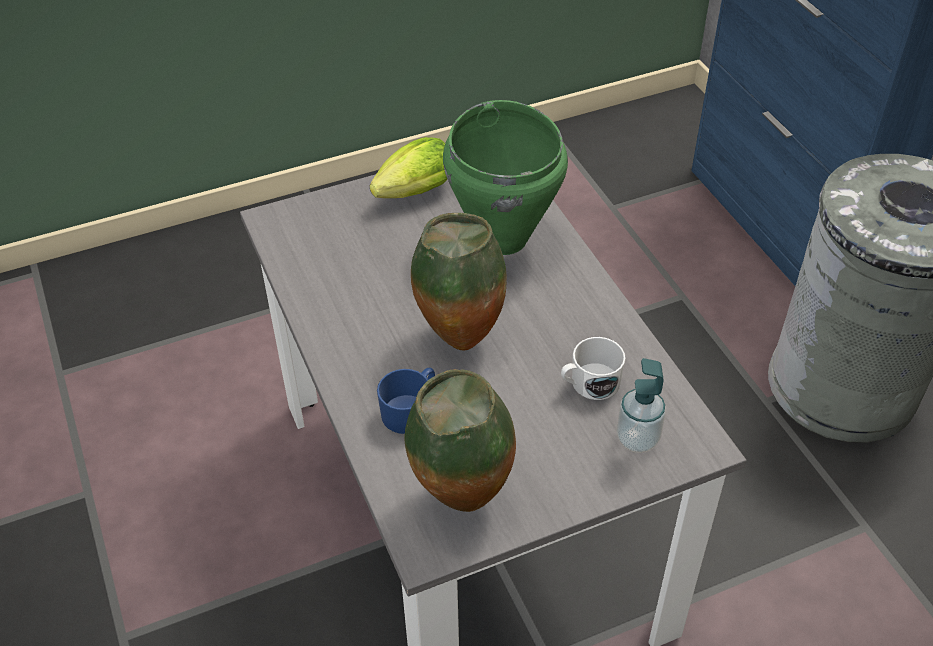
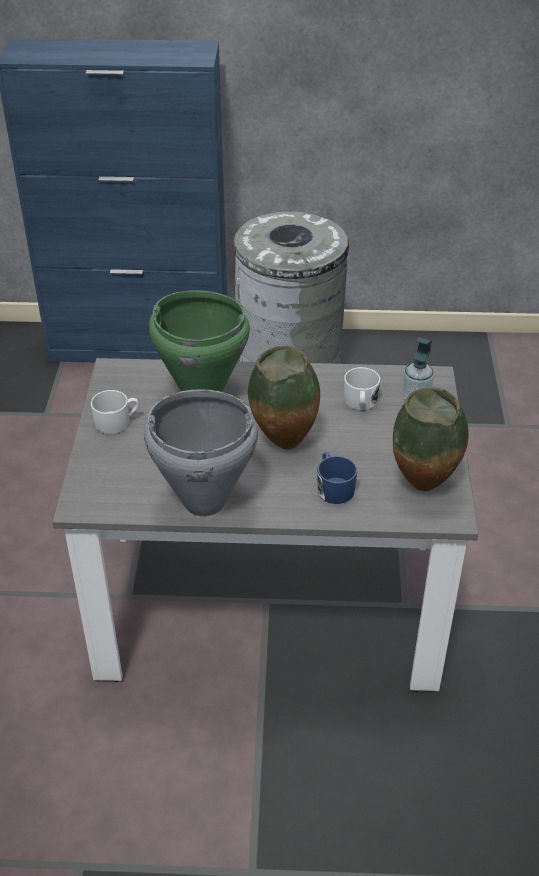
camera: 65 degrees left, 5 degrees down
(325, 307) = (203, 501): none -> grey cooking pot
(411, 194) = (117, 422): lettuce -> white mug

